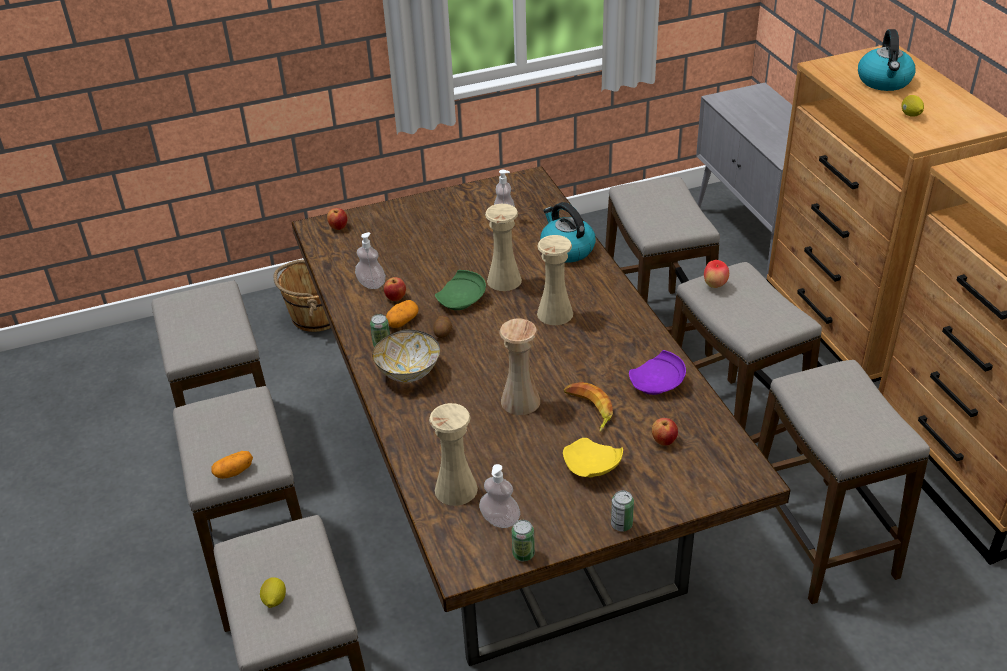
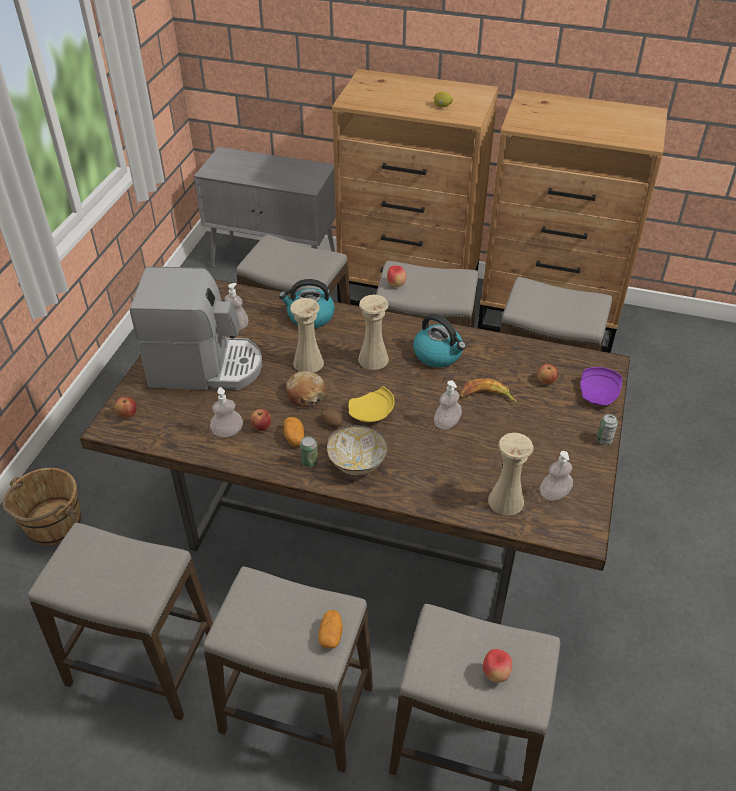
camera: 55 degrees left, 5 degrees up
(274, 600) = (495, 674): lemon -> apple
(433, 232) = (206, 367): none -> coffee machine
(462, 300) = (305, 394): green plate -> bread
(520, 401) = (447, 423): beige vase -> soap dispenser
(523, 554) = (595, 499): can -> none
(591, 468) = (542, 425): yellow plate -> yellow plate (372, 413)
(657, 383) = (491, 354): purple plate -> purple plate (599, 394)
(884, 81) = (395, 94): kettle -> kettle (438, 354)

